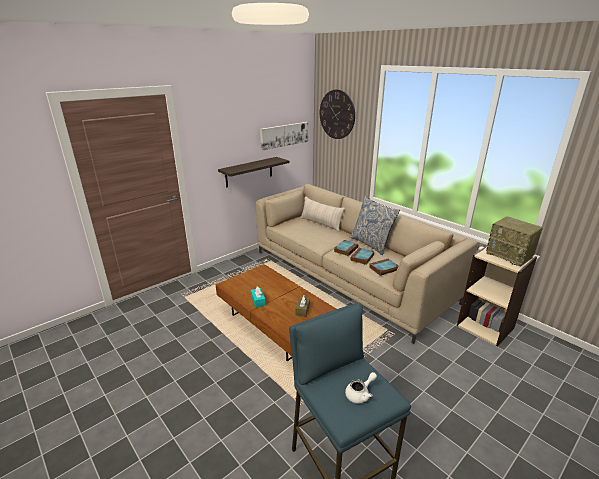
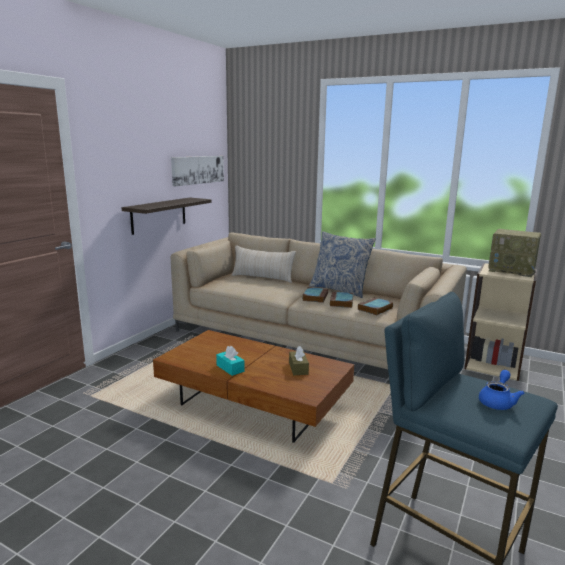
camera: 20 degrees left, 10 degrees down
(337, 114) = (262, 144): wall clock -> none
(360, 394) = (497, 401): white teapot -> blue teapot

